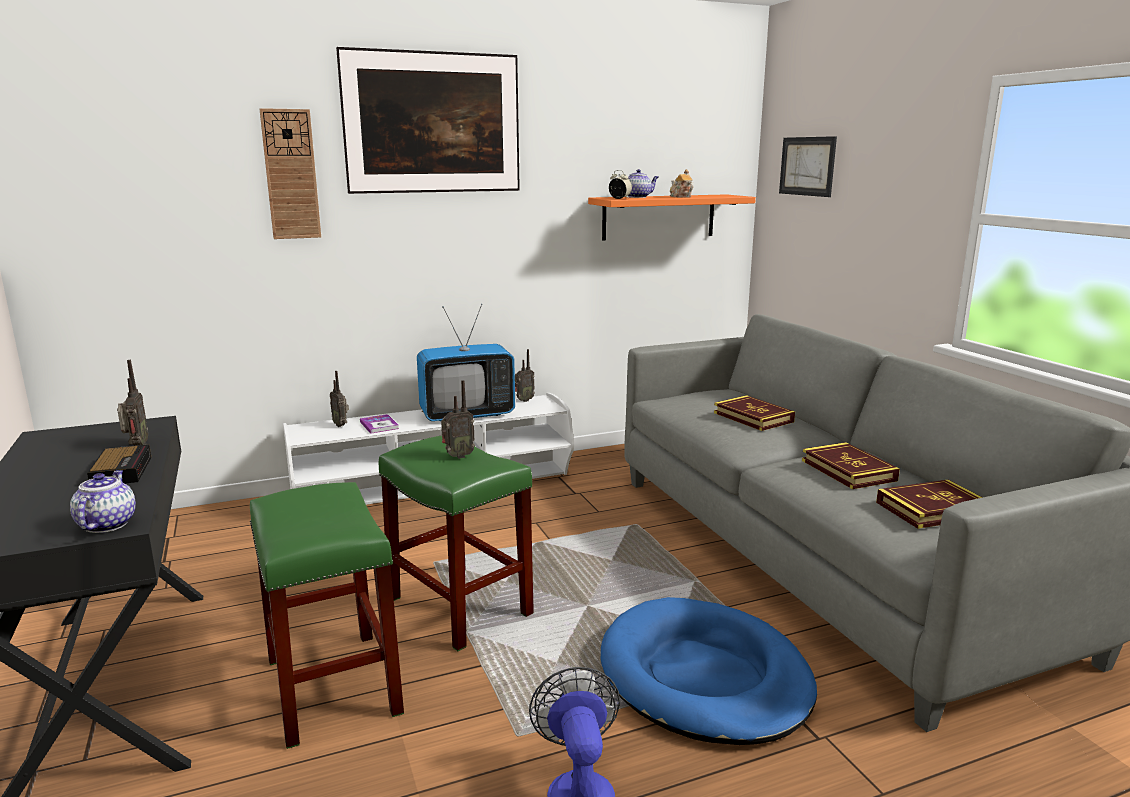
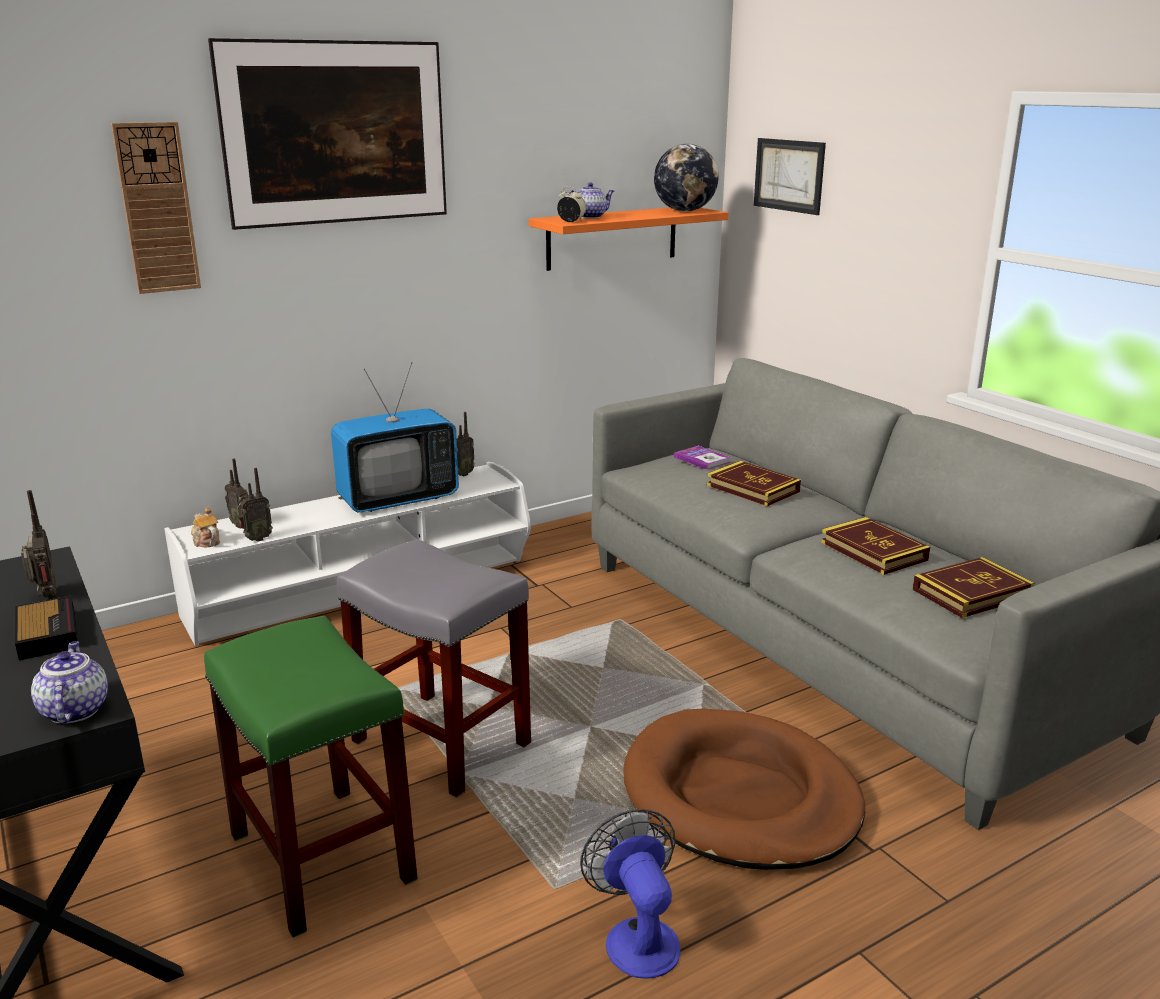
camera: 10 degrees left, 5 degrees up
(379, 425) = (291, 522): book -> book (702, 459)
(457, 456) = (436, 570): radio -> radio (256, 539)
(458, 606) = (439, 742): green stool -> grey stool
(680, 197) = (640, 215): teapot -> teapot (206, 541)
(704, 677) = (740, 796): blue dog bed -> brown dog bed
(719, 196) = (684, 211): none -> globe

